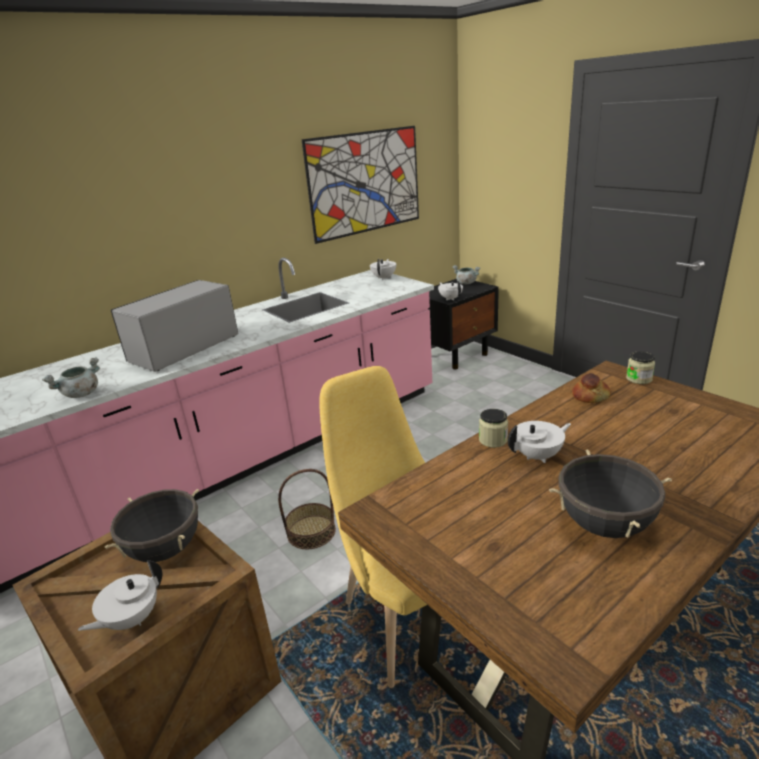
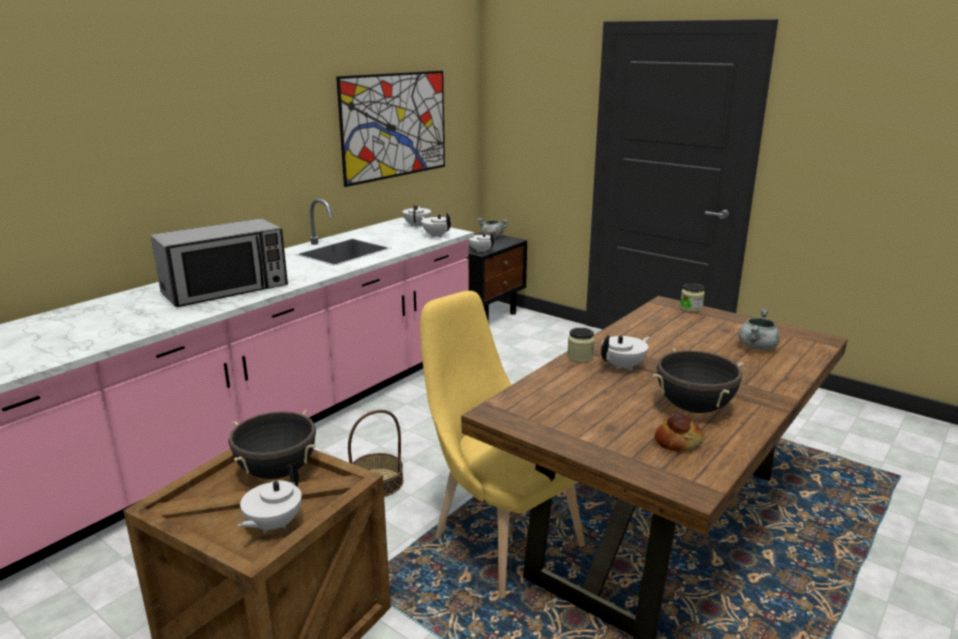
camera: 15 degrees left, 5 degrees down
(81, 394) = (131, 332): grey cooking pot -> grey cooking pot (757, 347)
(184, 348) = (226, 290): microwave -> microwave turned 150 degrees counterclockwise
(396, 289) = (436, 235): none -> white teapot
(590, 397) = (654, 323): bread -> bread (678, 442)

